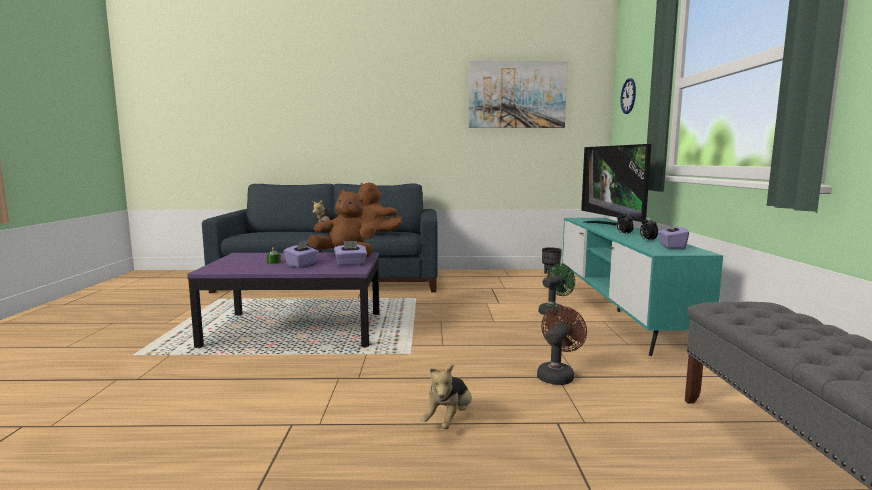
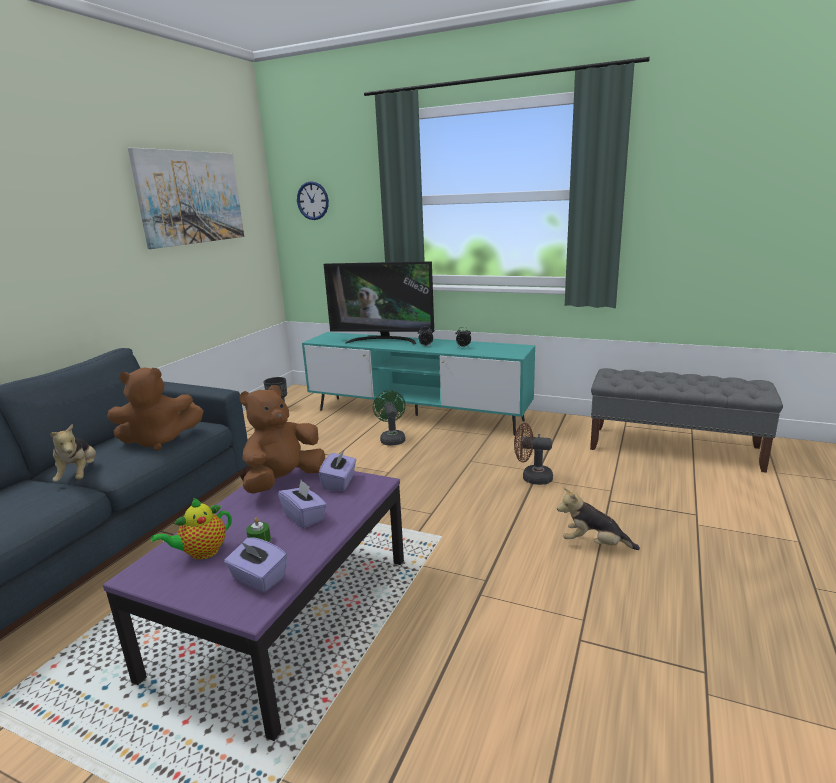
camera: 65 degrees left, 10 degrees up
(259, 257) = (201, 553): none -> teapot
(449, 420) = (594, 544): plush toy -> plush toy turned 150 degrees clockwise
(557, 375) = (532, 478): brown fan -> brown fan turned 45 degrees counterclockwise
(671, 246) = (495, 348): purple tissue box -> purple tissue box (258, 579)

